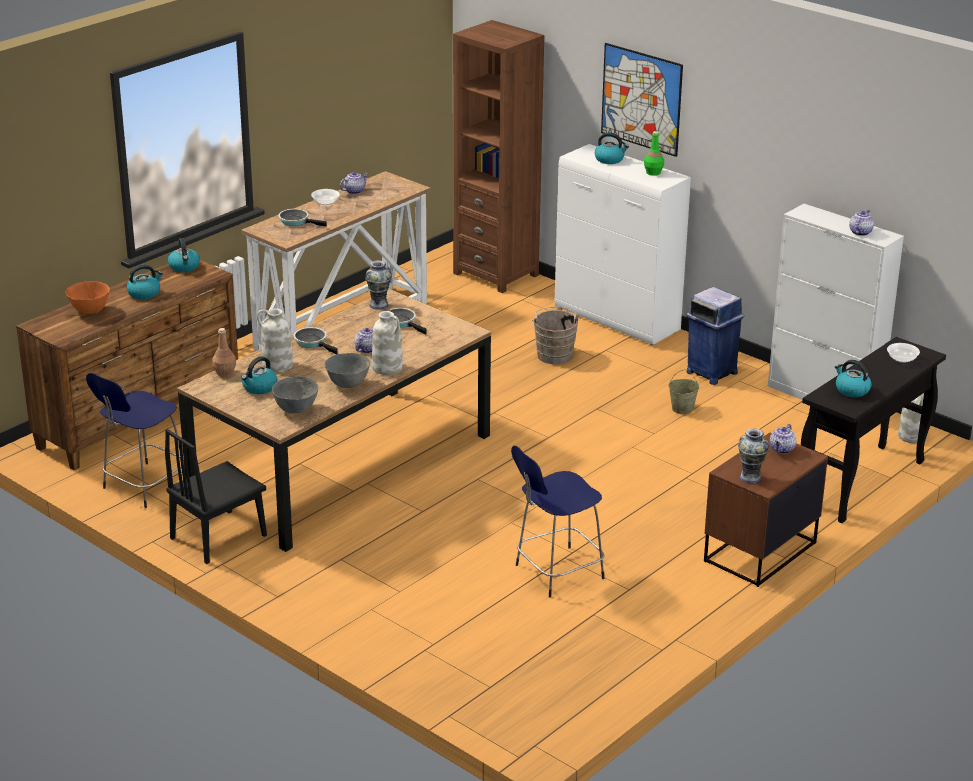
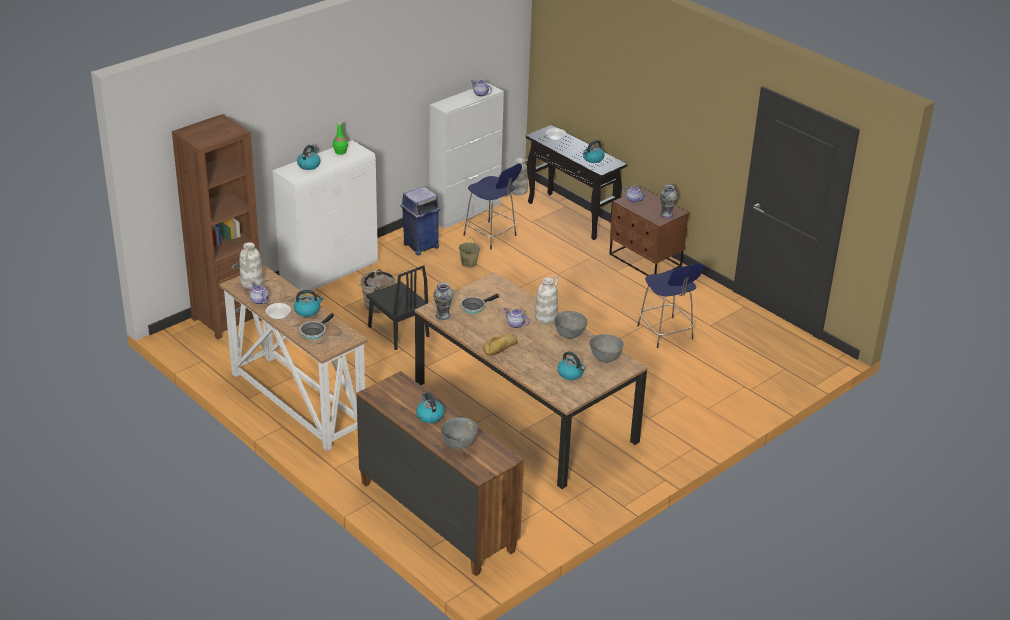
camera: 85 degrees left, 5 degrees up
(90, 311) = (458, 444): orange bowl -> grey bowl
(143, 486) = (544, 512): blue stool -> blue stool (491, 236)
(184, 267) = (382, 395): kettle -> kettle (307, 311)
(218, 536) = (618, 473): black chair -> black chair (398, 331)
(224, 373) = (546, 389): brown bottle -> none
(277, 365) = (536, 365): white vase -> white vase (252, 283)
(312, 342) = (500, 348): frying pan -> bread
(641, 99) = (306, 111): picture -> none

